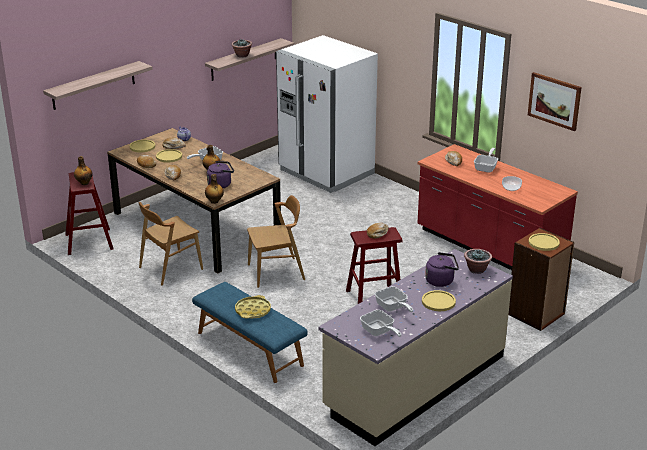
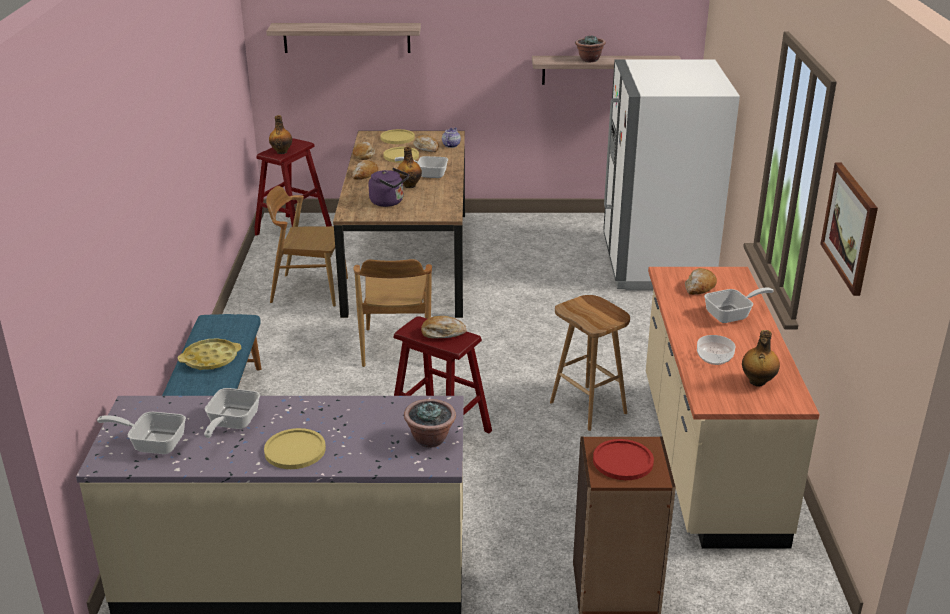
camera: 45 degrees right, 0 degrees up
(214, 201) = (345, 216): bottle -> bottle (757, 382)
(276, 272) = (396, 347): brown chair -> brown chair turned 60 degrees clockwise
(379, 332) = (153, 443): frying pan -> frying pan turned 90 degrees clockwise
(412, 253) = (589, 408): none -> brown stool
(441, 281) = (356, 426): purple kettle -> none
(489, 249) = (707, 458): red counter -> beige counter
(543, 243) = (623, 461): yellow plate -> red plate

